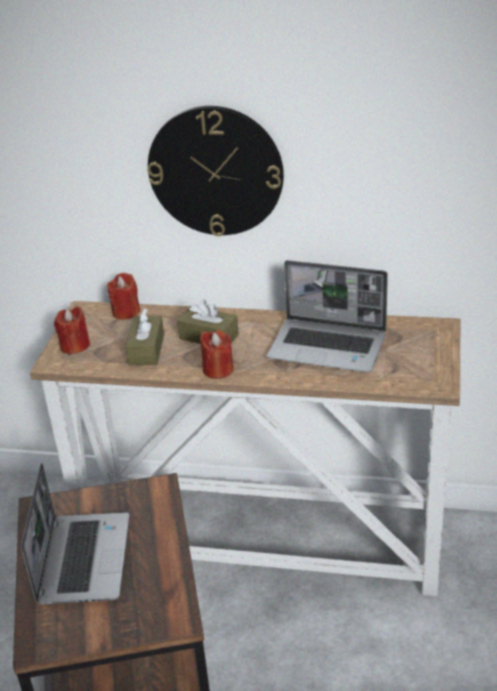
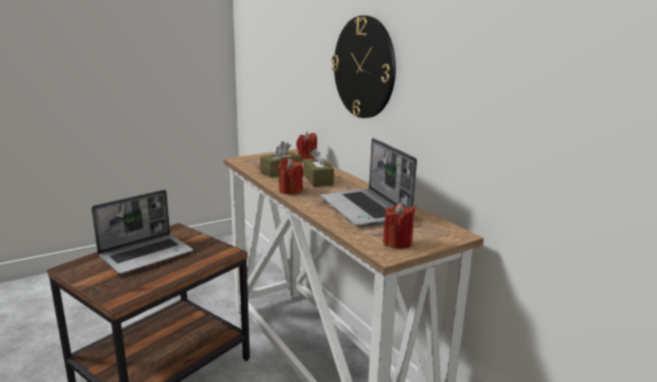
camera: 45 degrees right, 15 degrees down
(75, 346) = (259, 159): red candle -> red candle (397, 243)

